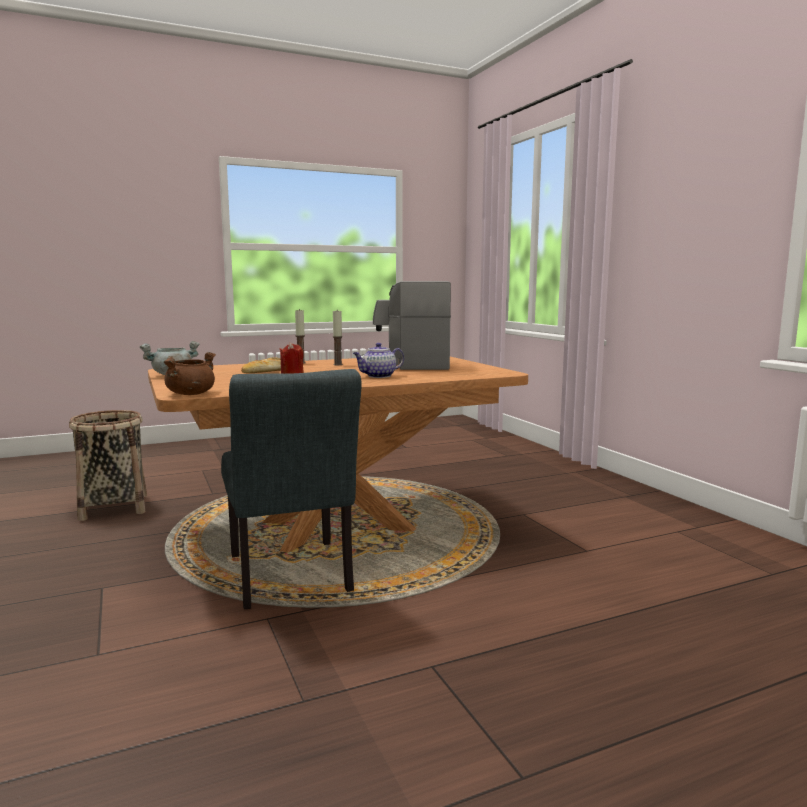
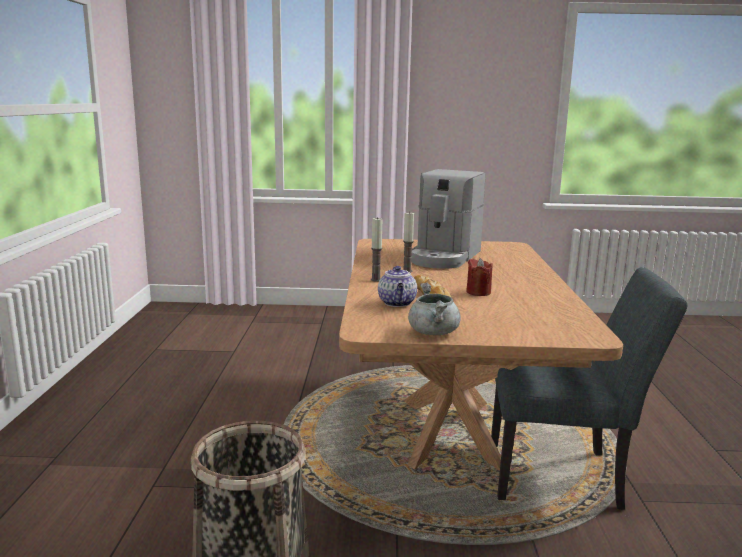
camera: 65 degrees left, 5 degrees up
(190, 394) = (588, 334): brown cooking pot -> none
(378, 376) = (506, 271): teapot -> teapot (397, 303)

